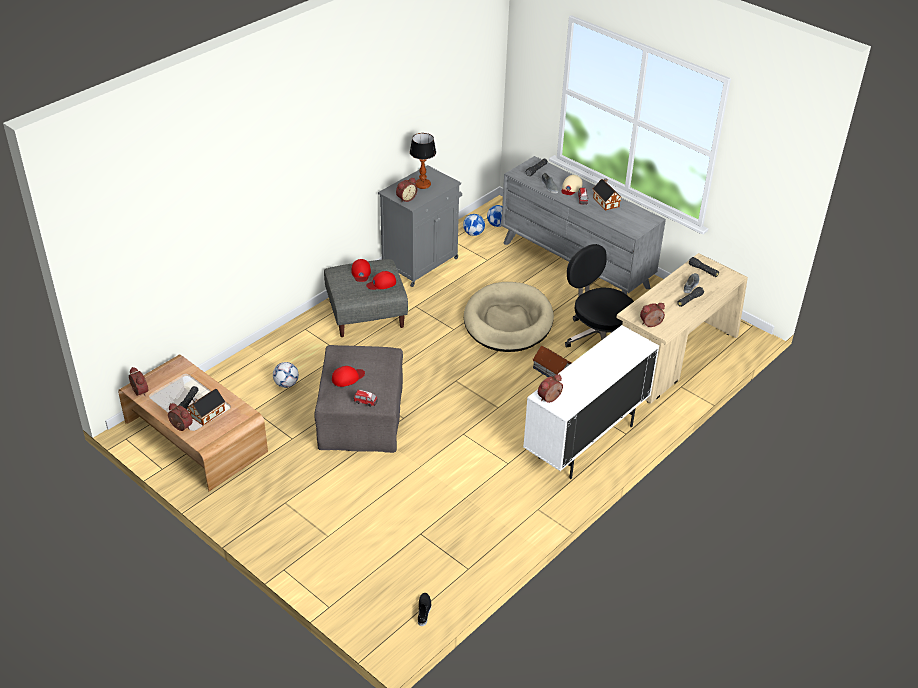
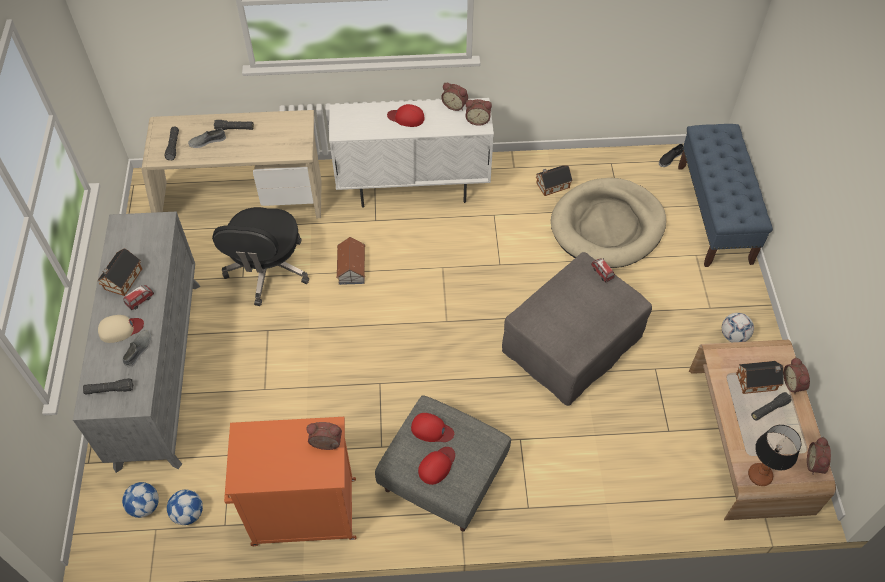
camera: 135 degrees left, 15 degrees up
(286, 384) = (610, 440): football -> football (733, 336)
(341, 582) = (714, 214): none -> blue bench
(347, 377) = (595, 309): red cap -> red cap (406, 117)
(421, 263) = (301, 512): grey cabinet -> orange cabinet
(422, 185) = (279, 454): table lamp -> table lamp (760, 476)
(493, 515) = (551, 185): none -> toy house
(508, 321) = (318, 351): beige dog bed -> beige dog bed (607, 226)
(651, 324) = (301, 130): alarm clock -> alarm clock (455, 105)

